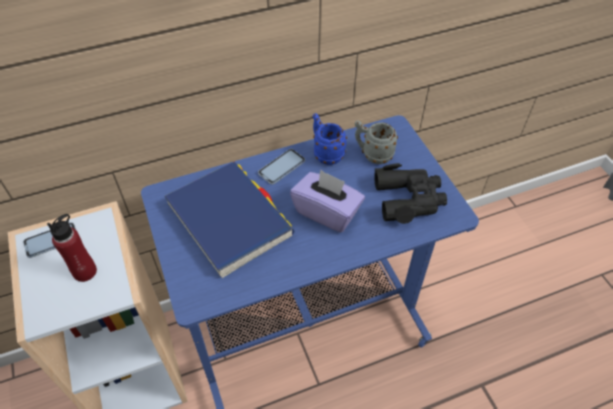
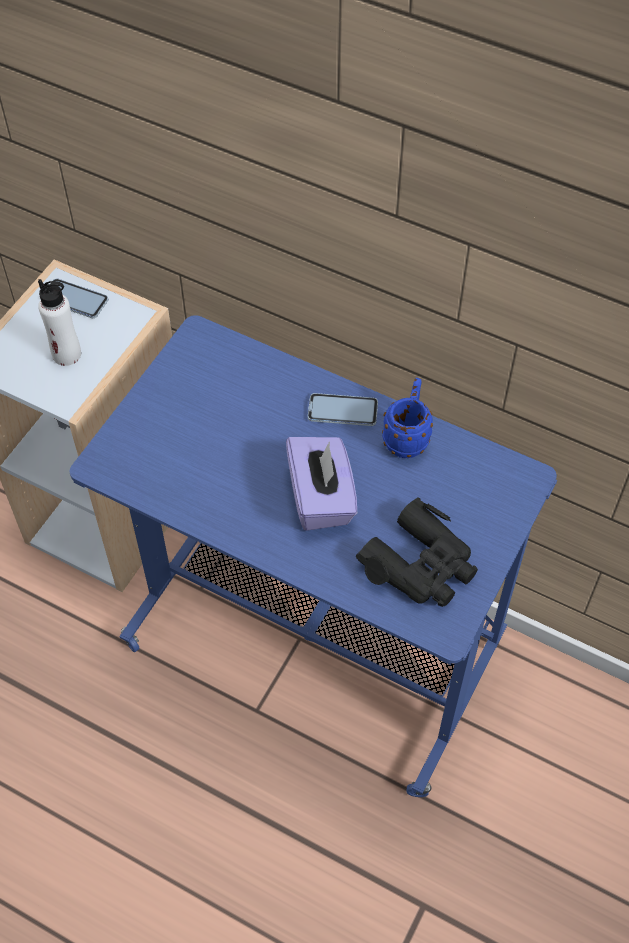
camera: 50 degrees right, 5 degrees up
(85, 271) = (67, 354): red bottle -> white bottle
(229, 220) = (224, 418): blue book -> none
(372, 154) = (454, 484): grey mug -> none

